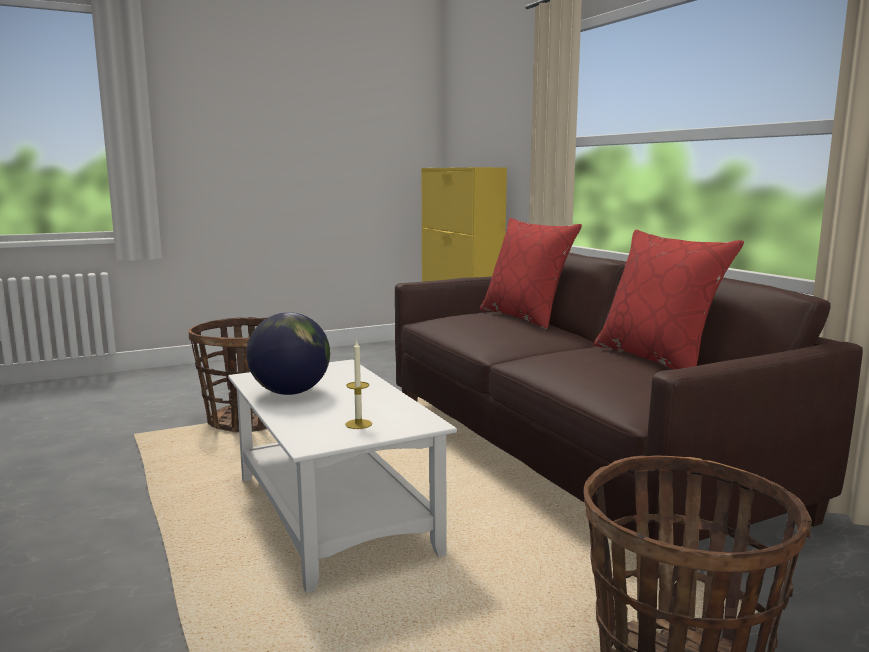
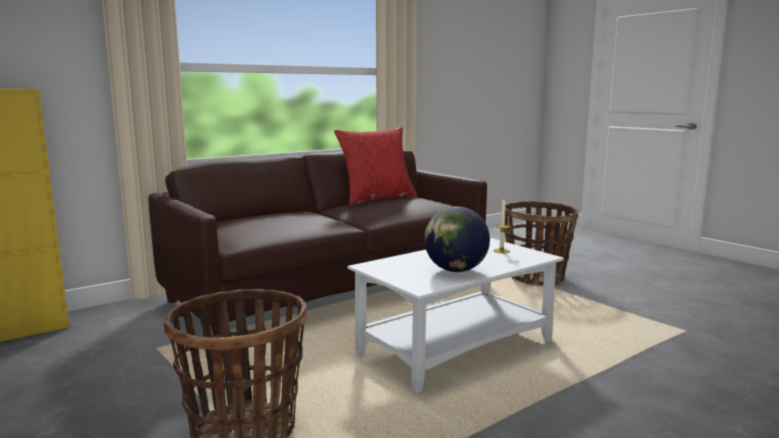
camera: 100 degrees left, 0 degrees up
(525, 317) = (254, 216): red pillow -> none

